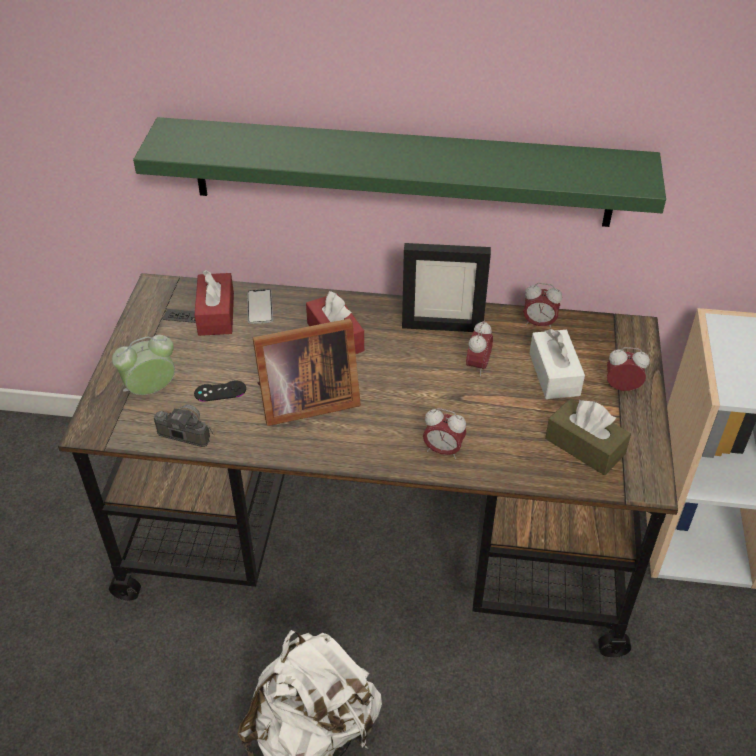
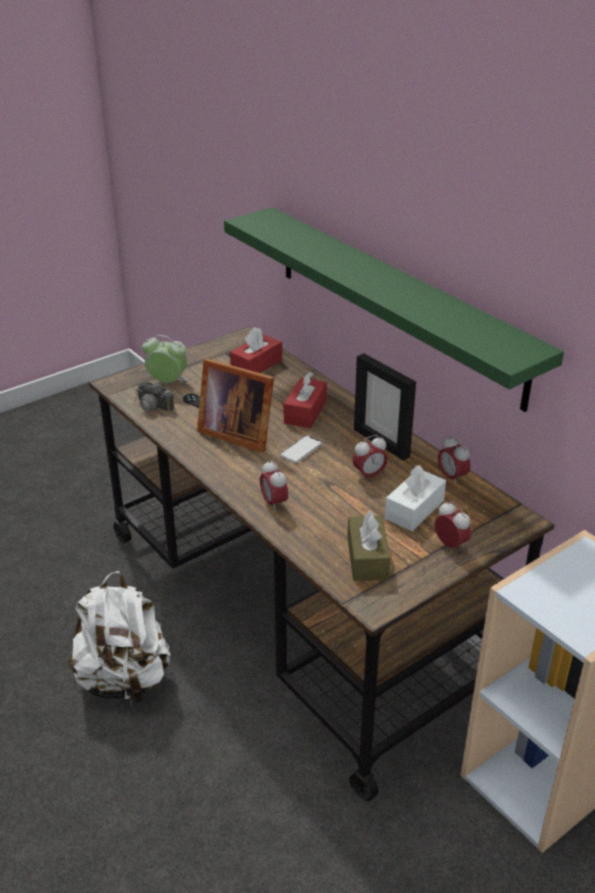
camera: 45 degrees right, 10 degrees down
(183, 428) = (155, 408): camera -> camera turned 150 degrees clockwise
(260, 307) = (286, 375): phone -> phone (301, 450)

